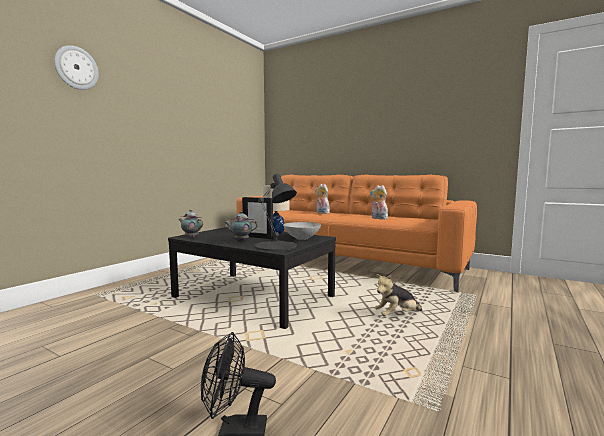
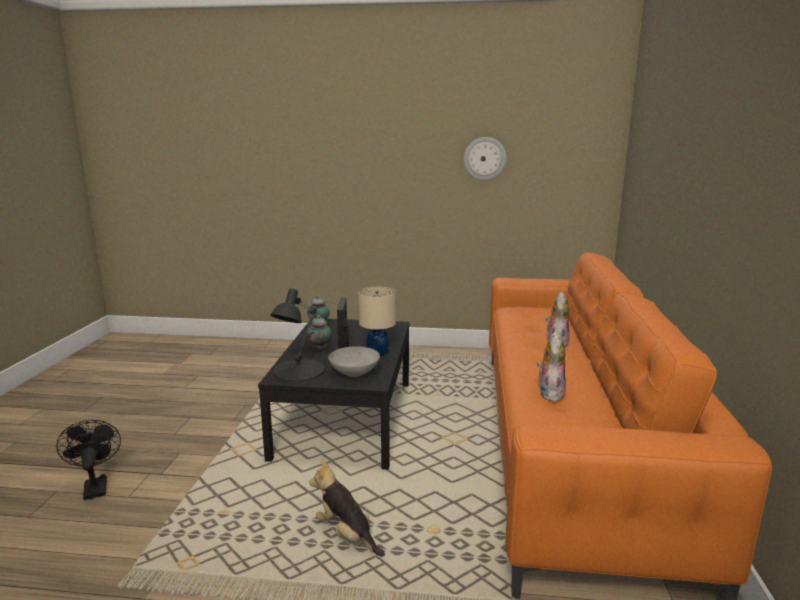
camera: 65 degrees right, 10 degrees up
(76, 68) = (305, 124): wall clock -> wall clock (485, 158)

